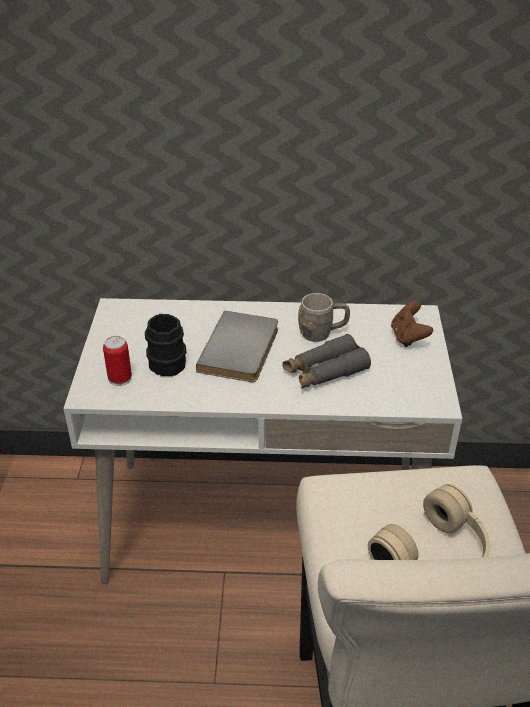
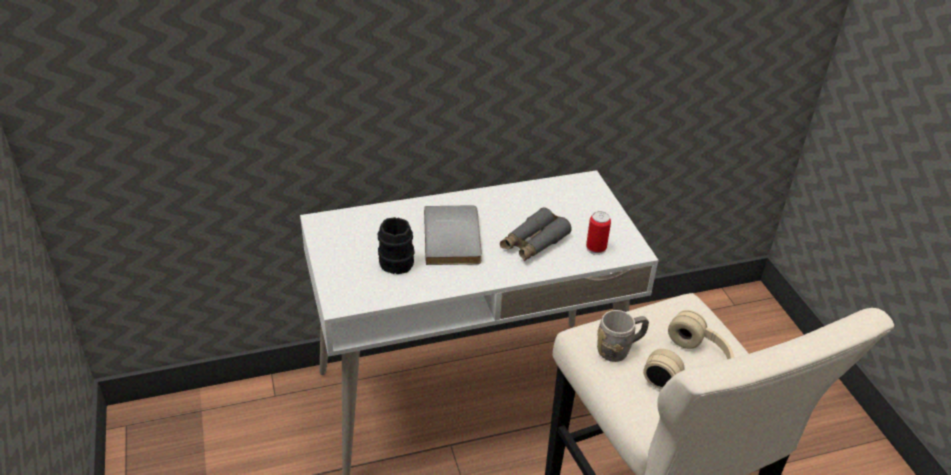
camera: 20 degrees left, 0 degrees up
(120, 378) = (361, 283): can -> can (596, 248)
(322, 333) = (515, 211): grey mug -> grey mug (619, 349)
(408, 337) = (586, 201): brown game controller -> none

